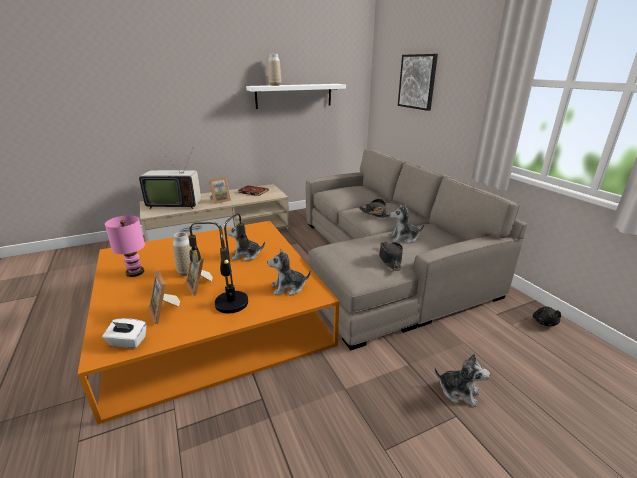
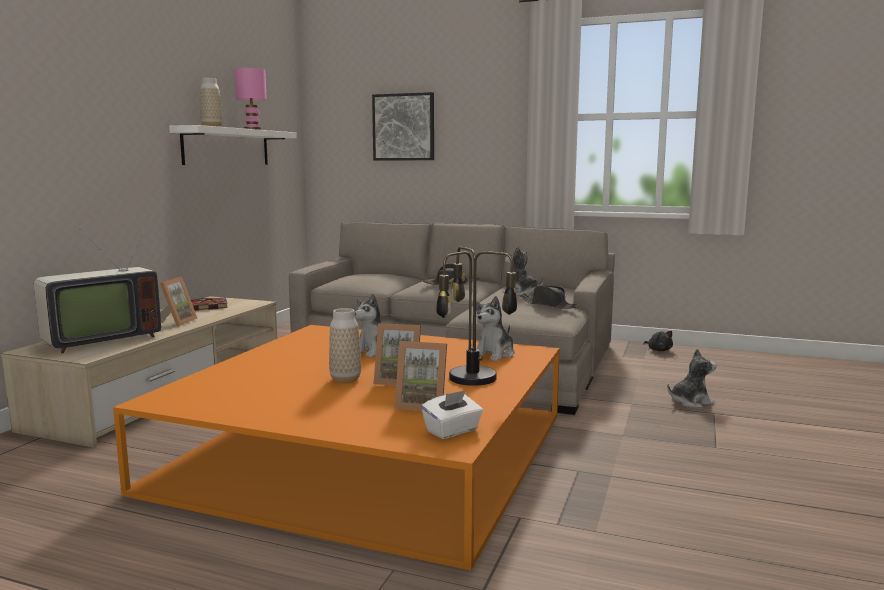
camera: 45 degrees left, 15 degrees down
(135, 272) = (267, 400): pink table lamp -> pink table lamp (252, 129)
(404, 238) = (521, 293): plush toy -> plush toy turned 90 degrees clockwise

